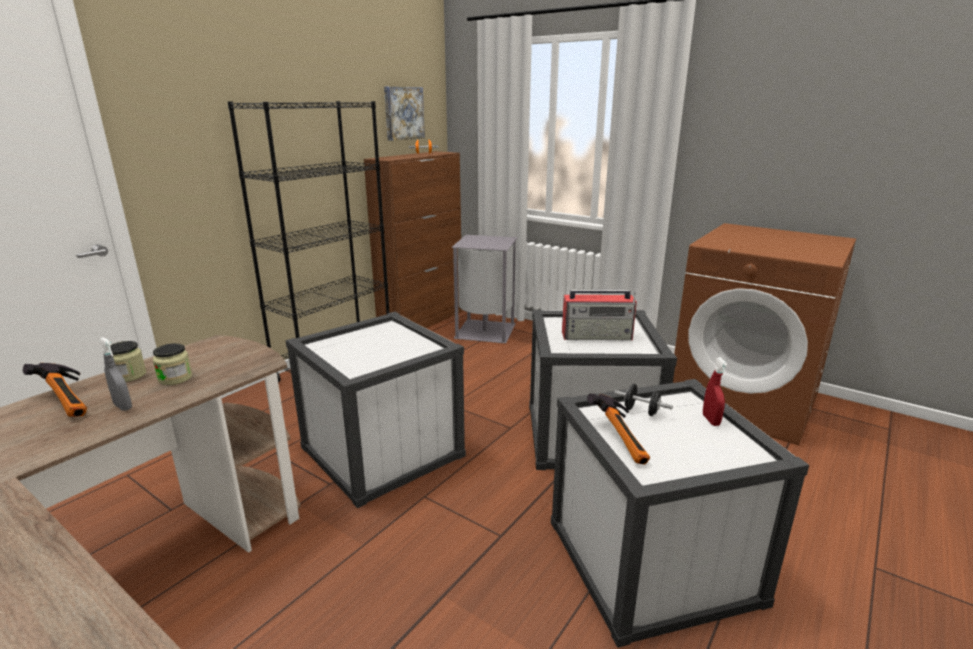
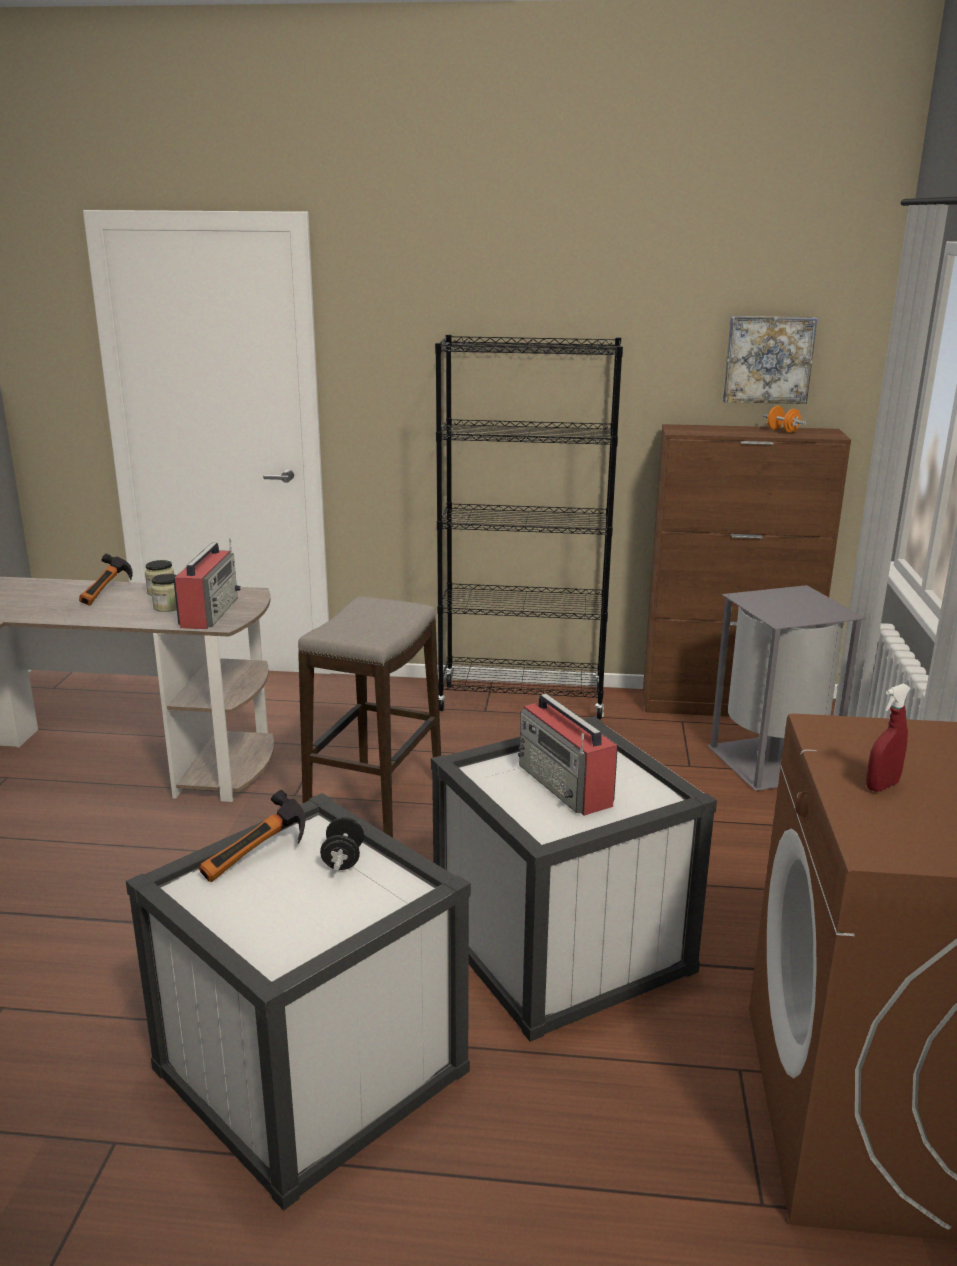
camera: 60 degrees right, 0 degrees up
(123, 406) = (110, 610): grey spray bottle -> none
(226, 363) = (209, 612): none -> radio
(383, 451) = (376, 802): white storage box -> stool
(711, 420) = (358, 917): red spray bottle -> red spray bottle (882, 786)

